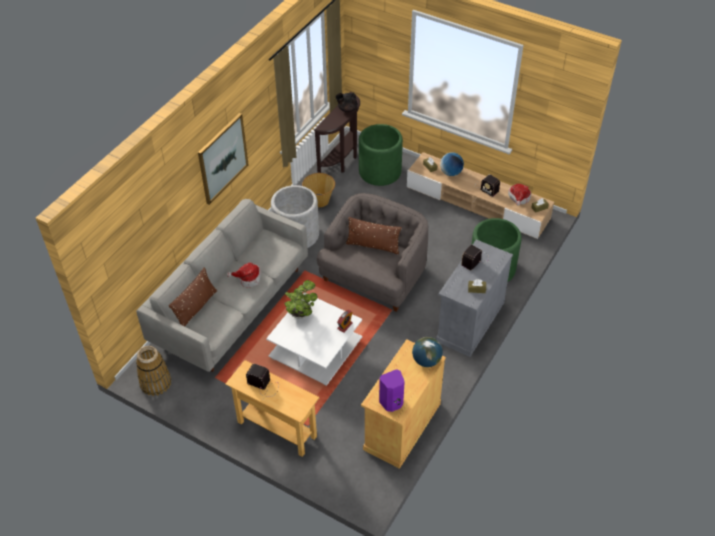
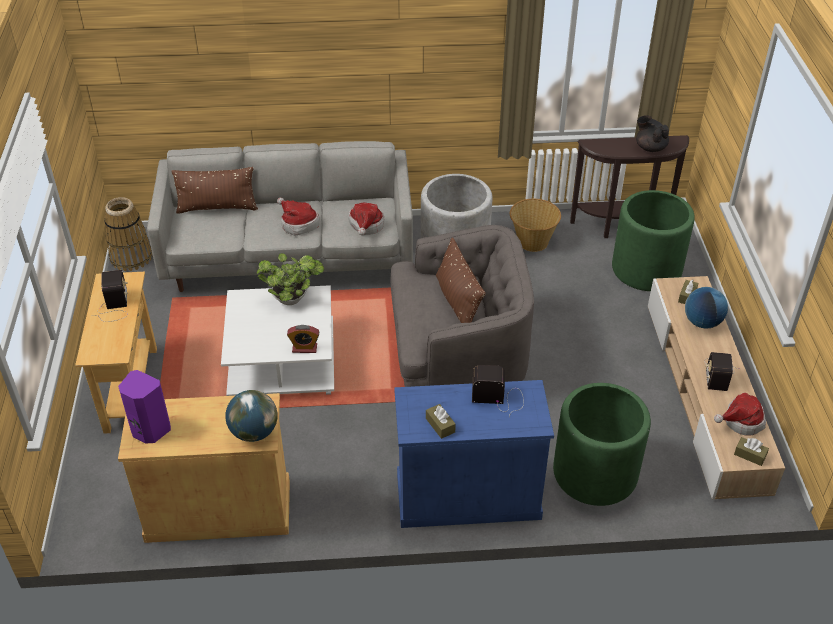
camera: 55 degrees right, 5 degrees down
(222, 158) = (376, 62): picture -> none
(278, 251) = (366, 226): none -> hat
(470, 321) = (468, 496): grey cabinet -> blue cabinet

